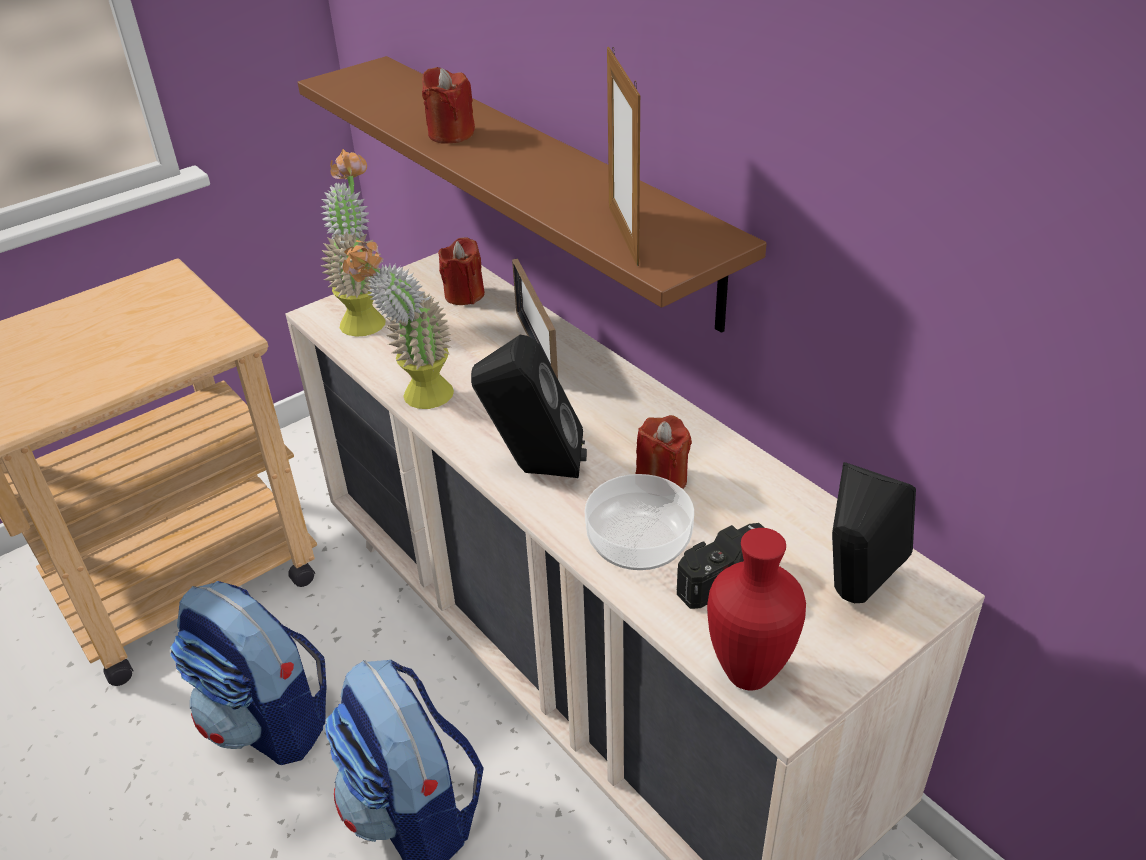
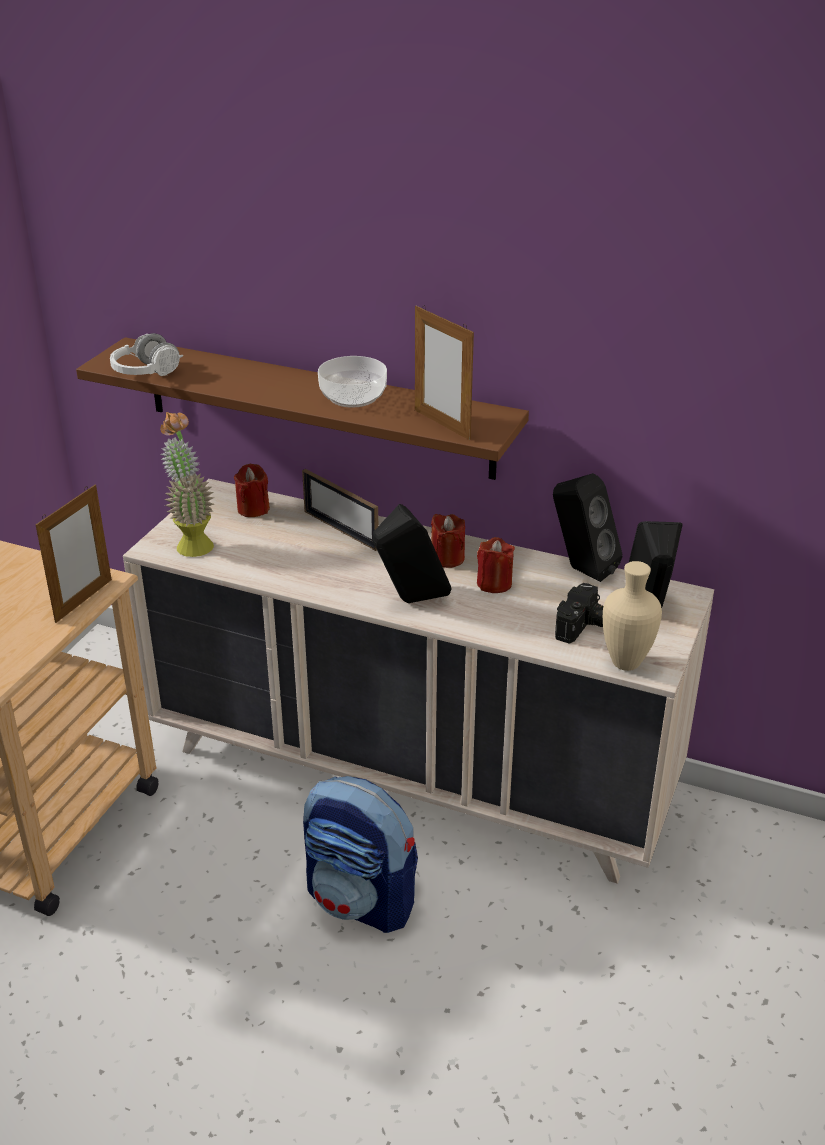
camera: 30 degrees left, 5 degrees down
(185, 355) = (83, 600): none -> picture frame
(268, 721) = (202, 890): backpack -> none
(357, 99) = (146, 373): none -> white headphones
(416, 399) = (287, 583): potted plant -> none
(451, 134) = (251, 385): red candle -> red candle (447, 558)
(637, 543) = (510, 621): bowl -> bowl (352, 397)
(751, 674) = (627, 662): red vase -> beige vase
(797, 497) = (580, 570): none -> black speaker

